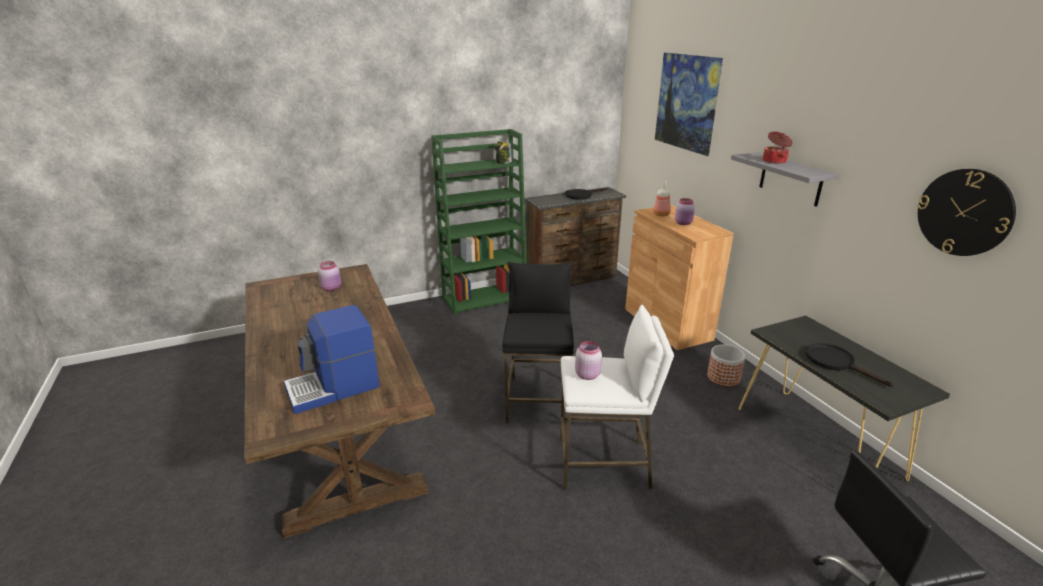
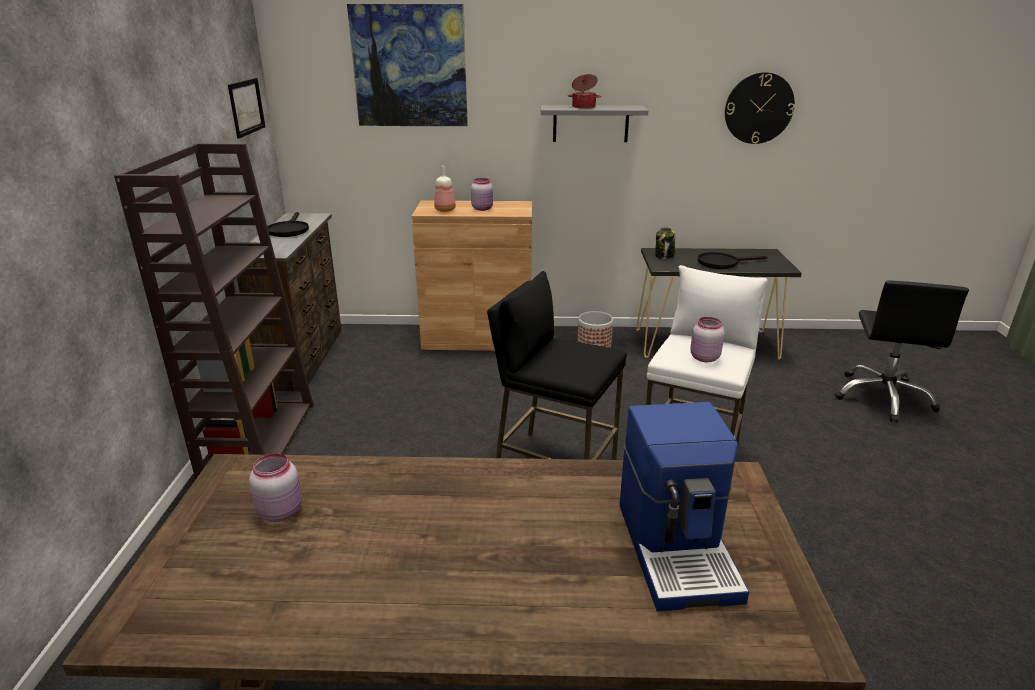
camera: 65 degrees left, 0 degrees up
(485, 298) = (258, 438): green bookcase -> brown bookcase
(503, 163) = (229, 200): jar -> jar (664, 256)
(586, 114) = (246, 107): none -> picture

